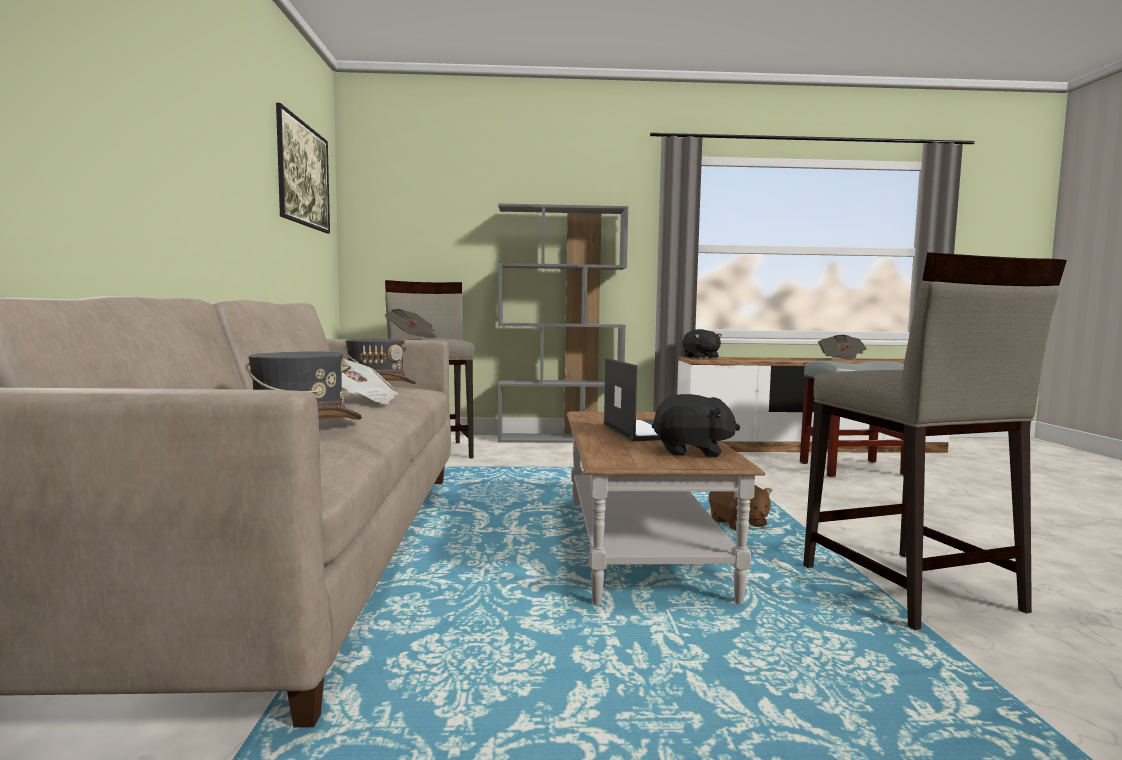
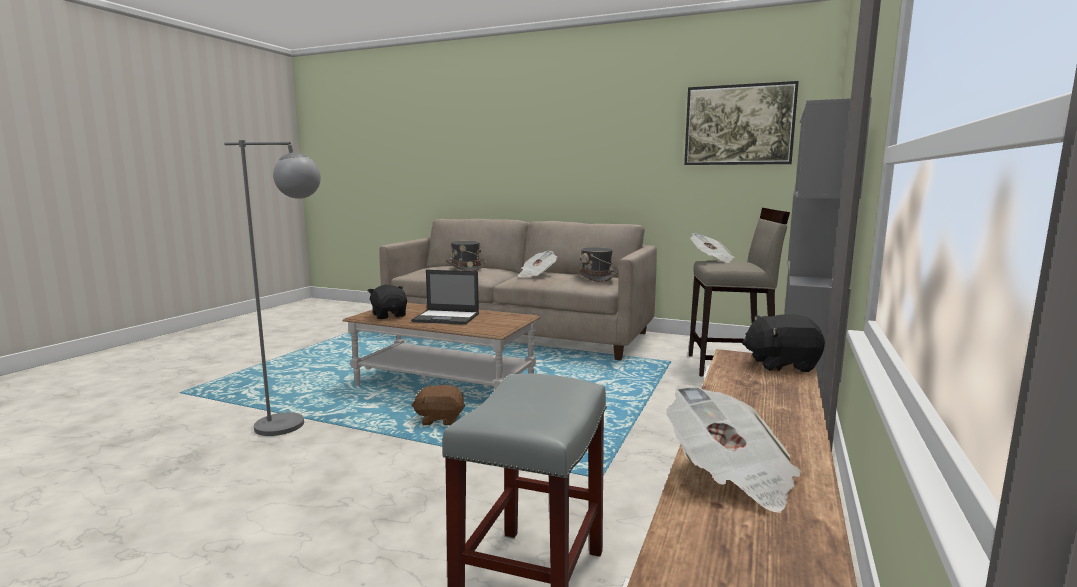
camera: 115 degrees right, 5 degrees up
(692, 451) = (389, 315): black plush toy -> black plush toy turned 120 degrees clockwise
(909, 589) = (295, 426): beige stool -> grey floor lamp

